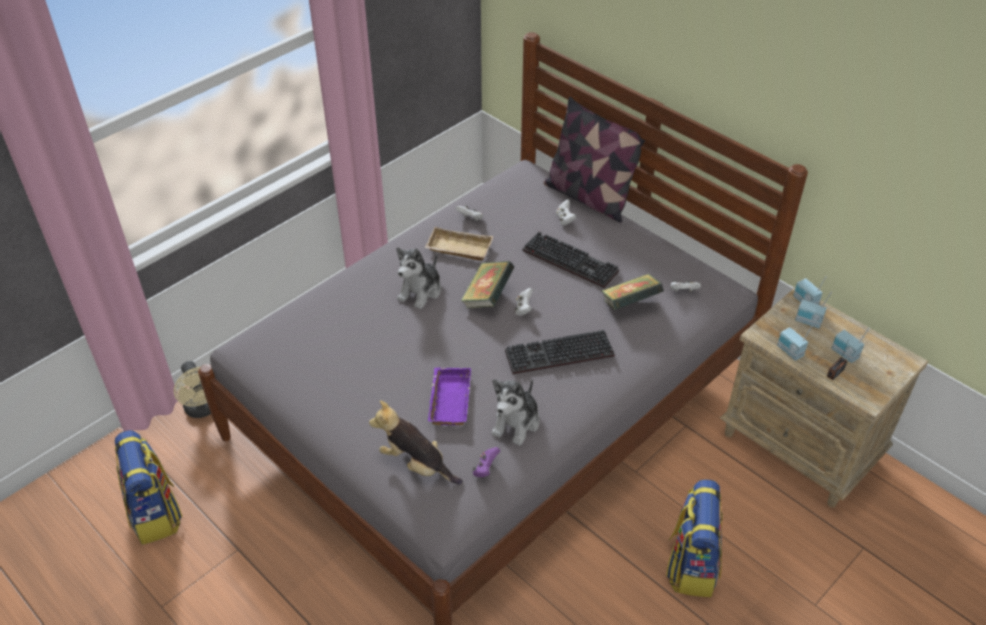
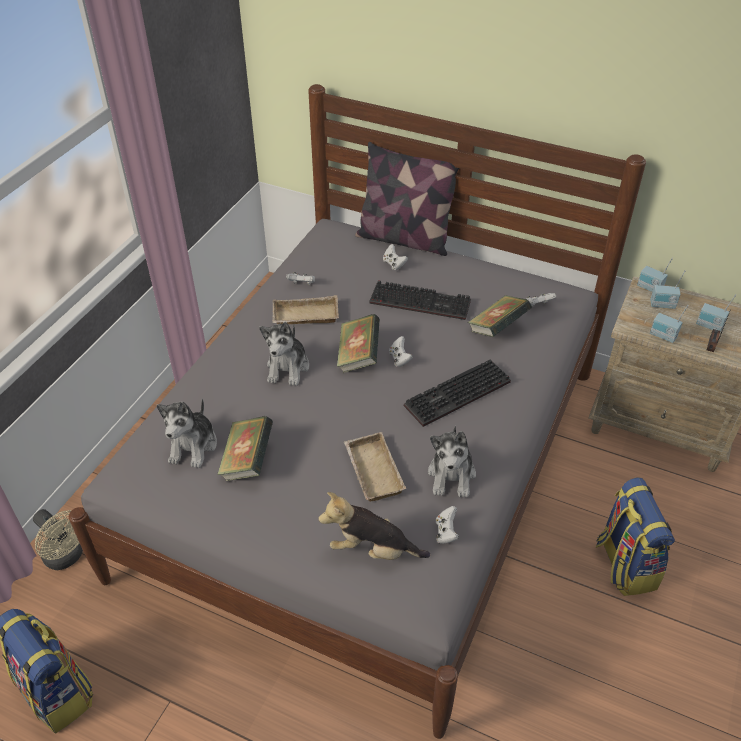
camera: 20 degrees left, 0 degrees up
(311, 337) = (193, 446): none -> plush toy
(348, 362) = (247, 461): none -> book
(448, 399) = (371, 471): purple tray -> beige tray
(485, 469) = (446, 532): purple game controller -> white game controller

